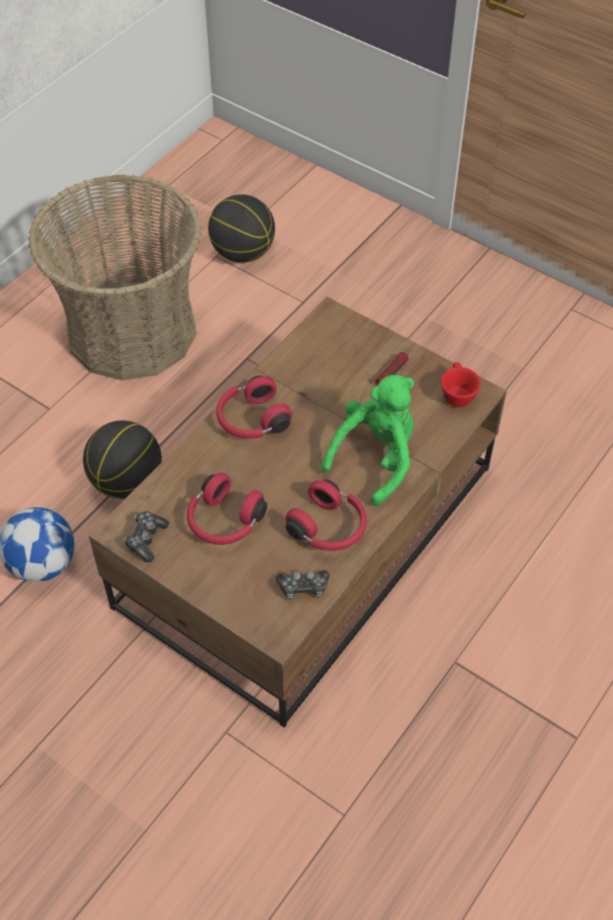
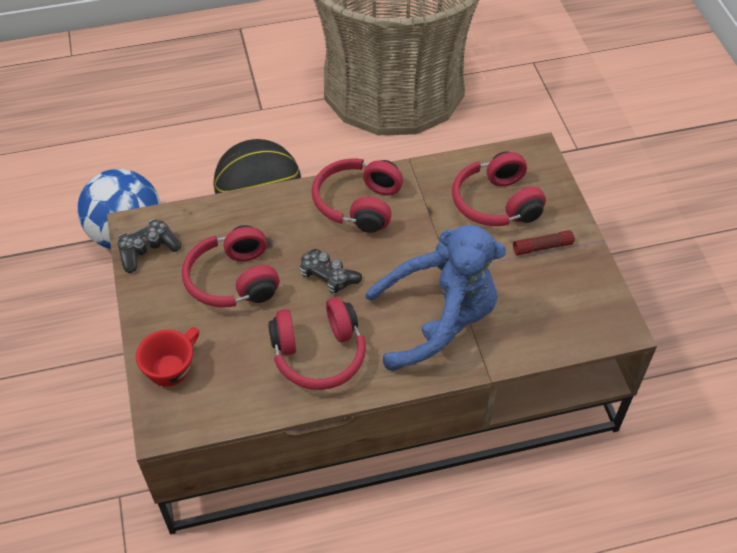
camera: 40 degrees right, 0 degrees up
(243, 252) = (561, 72): basketball -> none
(303, 588) = (234, 399): game controller -> game controller (327, 276)
(337, 366) = (493, 205): none -> red headphones
(375, 458) = (438, 321): green plush toy -> blue plush toy
(456, 393) = (594, 312): red cup -> red cup (175, 365)

